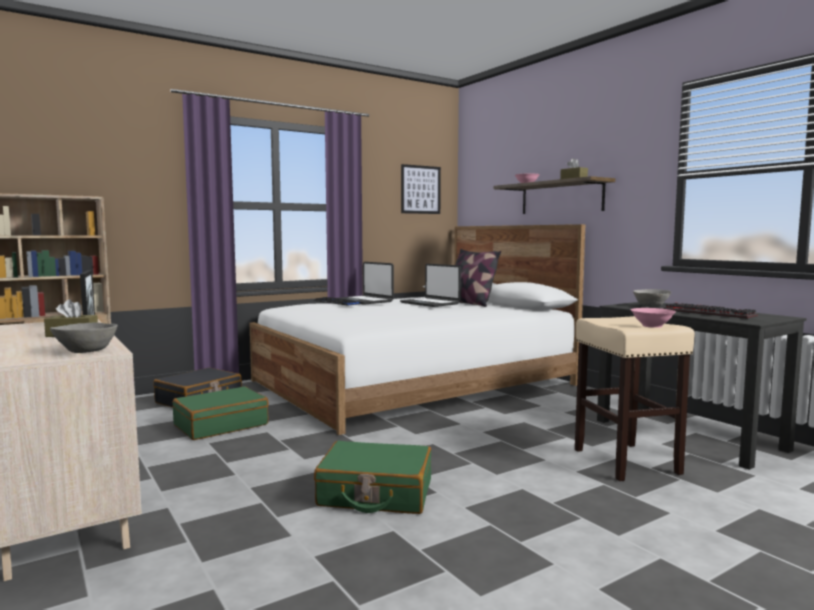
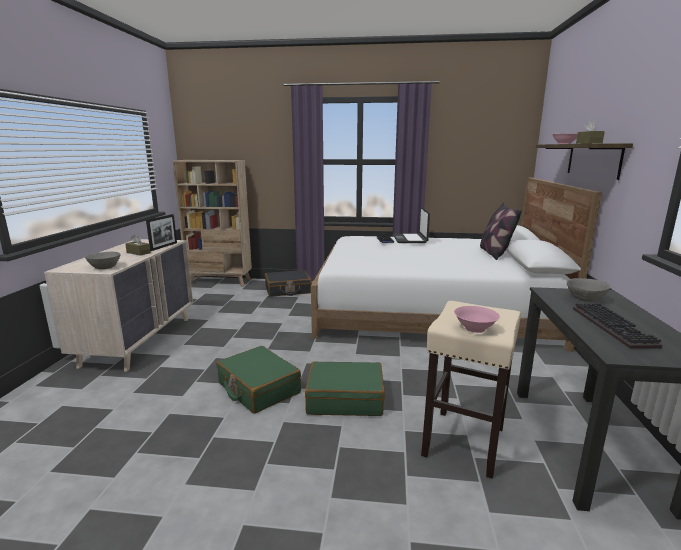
camera: 40 degrees right, 10 degrees up
(221, 425) = (270, 311): green suitcase -> green suitcase (345, 398)
(420, 189) = (493, 144): picture -> none
(430, 303) = (456, 249): laptop -> none

